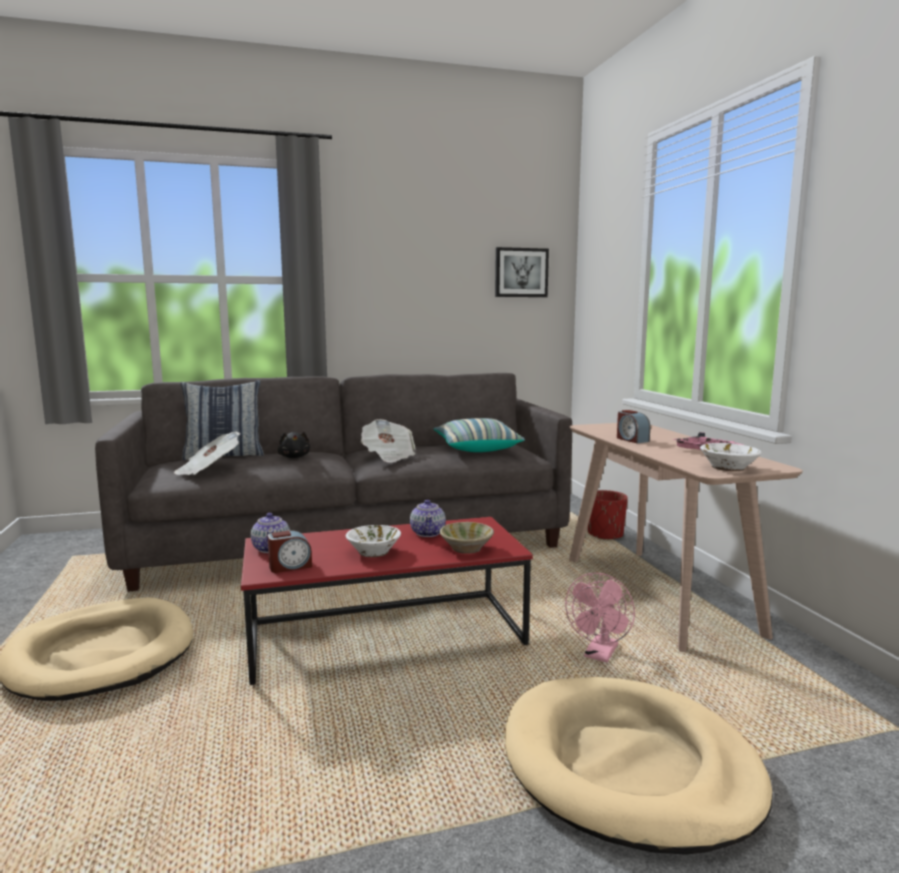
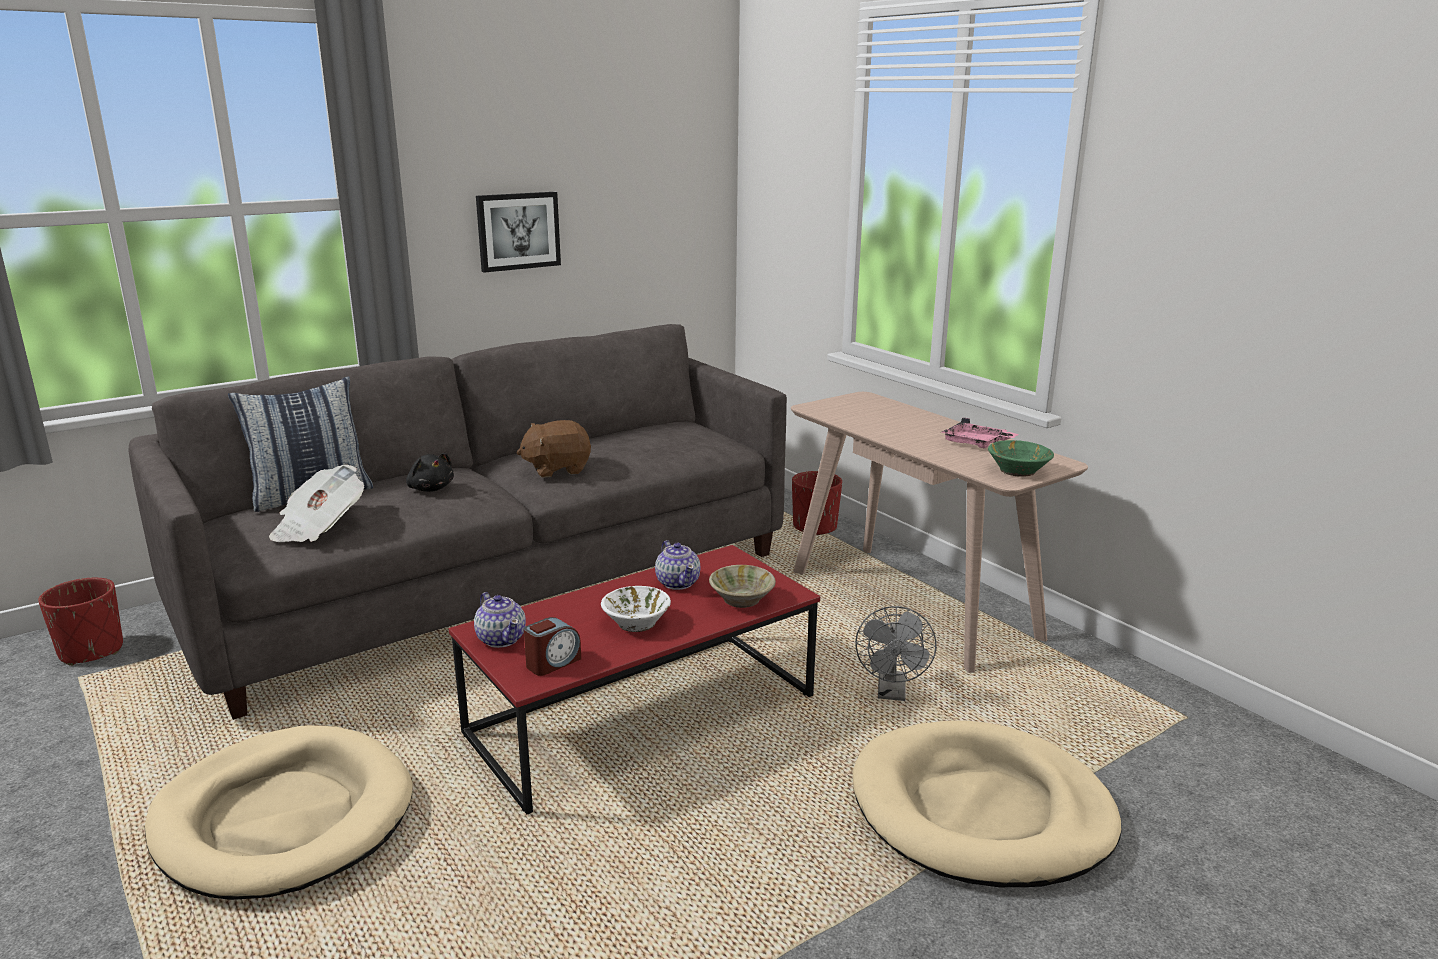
camera: 20 degrees left, 10 degrees up
(92, 544) = (91, 651): none -> red planter
(388, 456) = (557, 469): newspaper -> brown plush toy
(476, 448) = (661, 441): pillow -> none
(521, 272) = (668, 171): picture -> picture (518, 231)
(599, 655) = (892, 693): pink fan -> grey fan
(631, 439) = (883, 429): alarm clock -> none
(729, 468) = (1018, 471): white bowl -> green bowl

